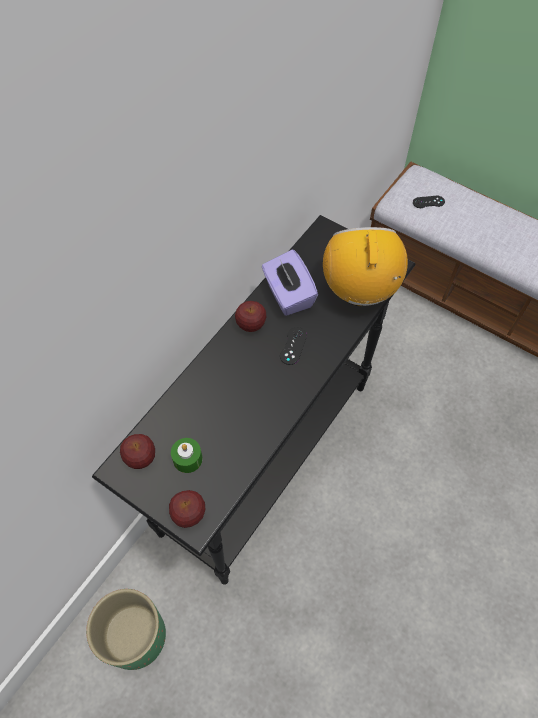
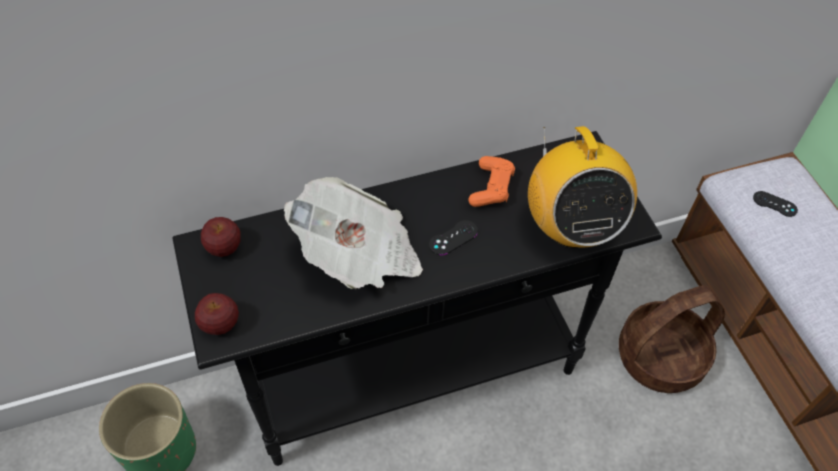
camera: 35 degrees right, 5 degrees down
(187, 459) = (262, 276): green candle -> none
(241, 399) = (359, 255): none -> newspaper
(251, 324) = (429, 193): apple -> none
(288, 295) = (491, 187): purple tissue box -> orange game controller
(359, 291) = (571, 227): radio -> radio turned 135 degrees clockwise
(405, 342) = (660, 356): none -> basket

